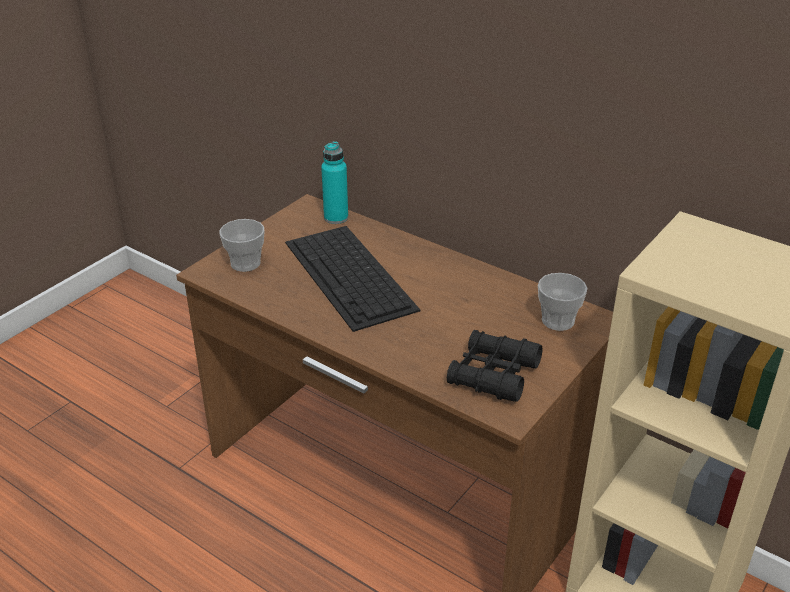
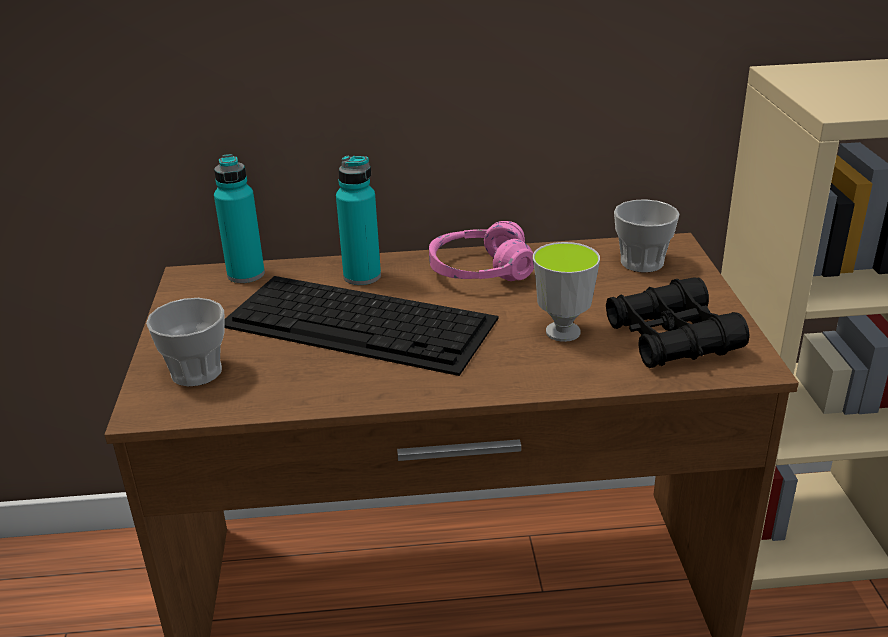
camera: 40 degrees left, 5 degrees down
(389, 248) = (362, 276): none -> turquoise bottle
(440, 338) = (563, 332): none -> cup
(455, 277) = (480, 271): none -> pink headphones

